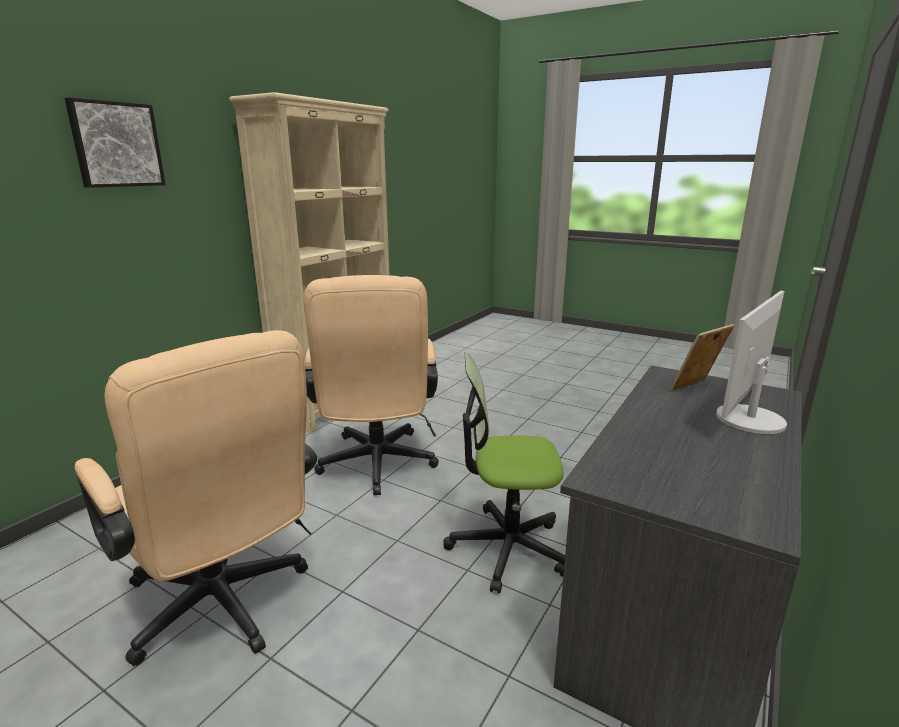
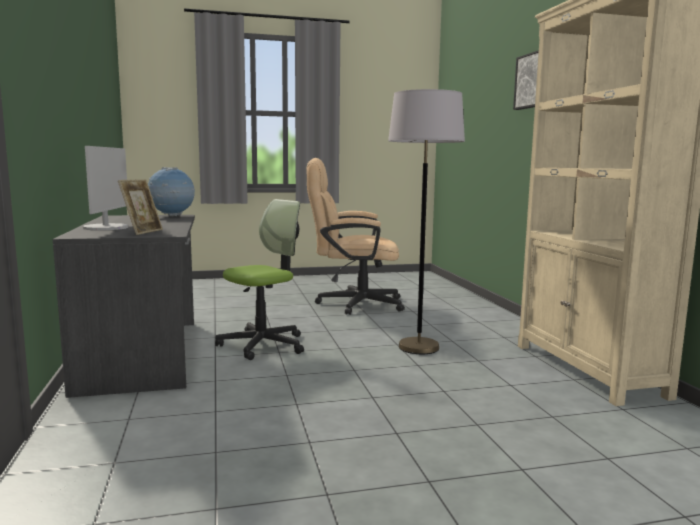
camera: 135 degrees right, 10 degrees down
(377, 467) = (418, 347): beige office chair -> grey floor lamp
(622, 473) = (172, 216): none -> globe

